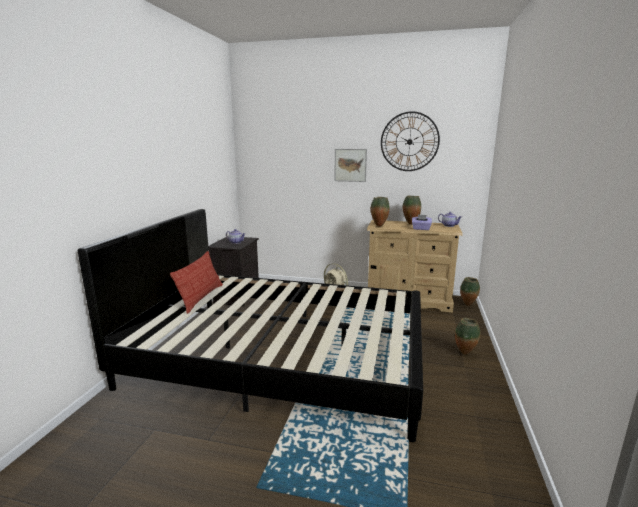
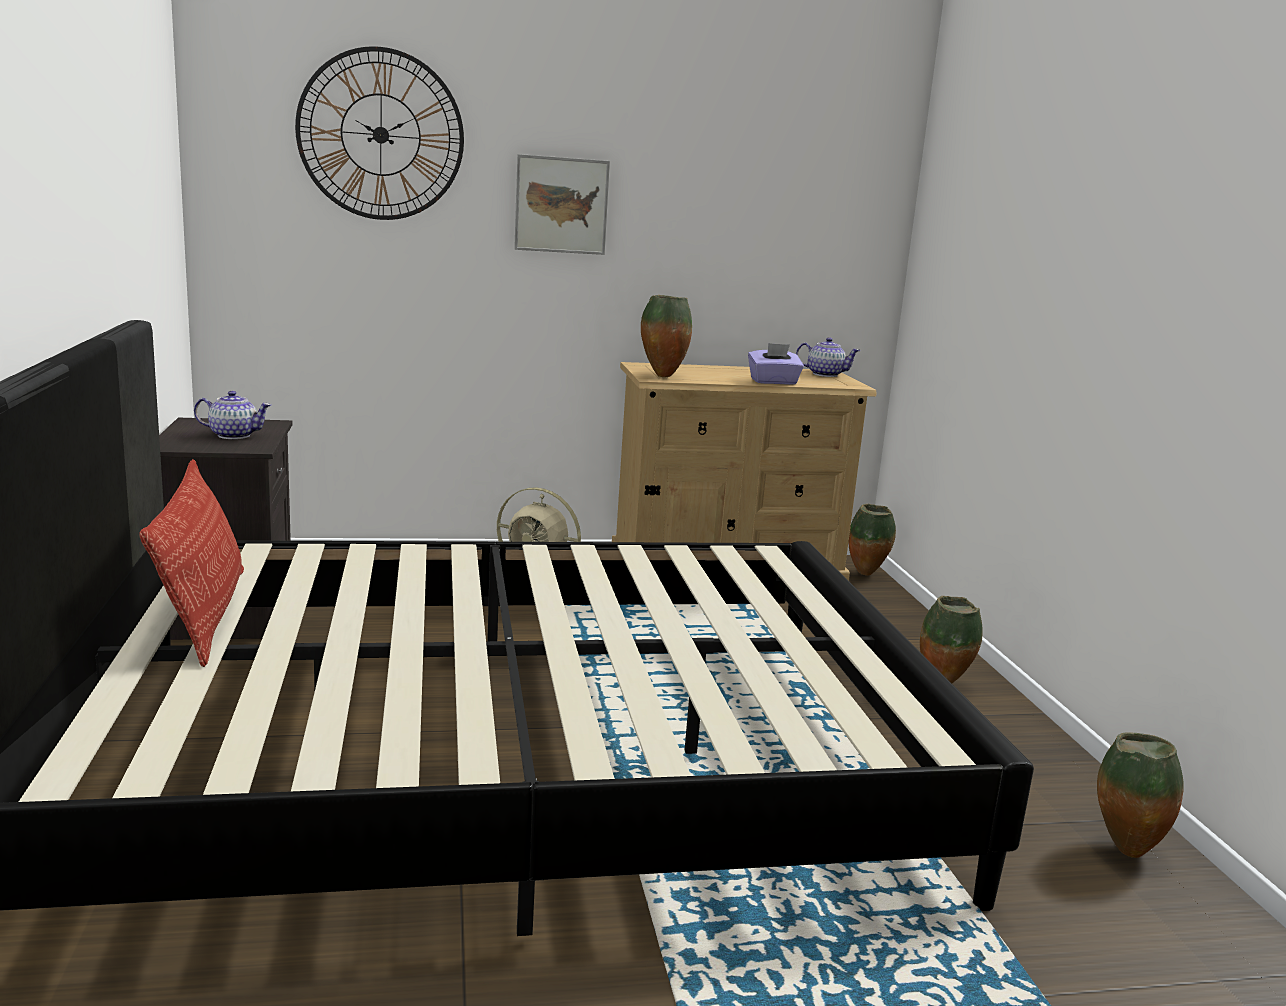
camera: 25 degrees left, 0 degrees up
(409, 142) = (722, 149): wall clock -> wall clock (380, 135)
(410, 224) = (731, 371): vase -> vase (1124, 850)

